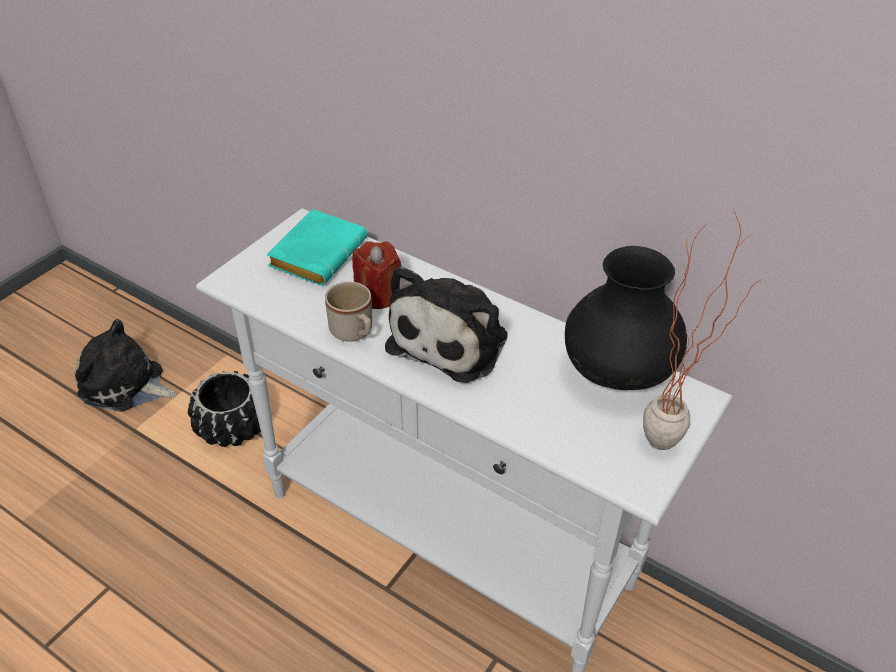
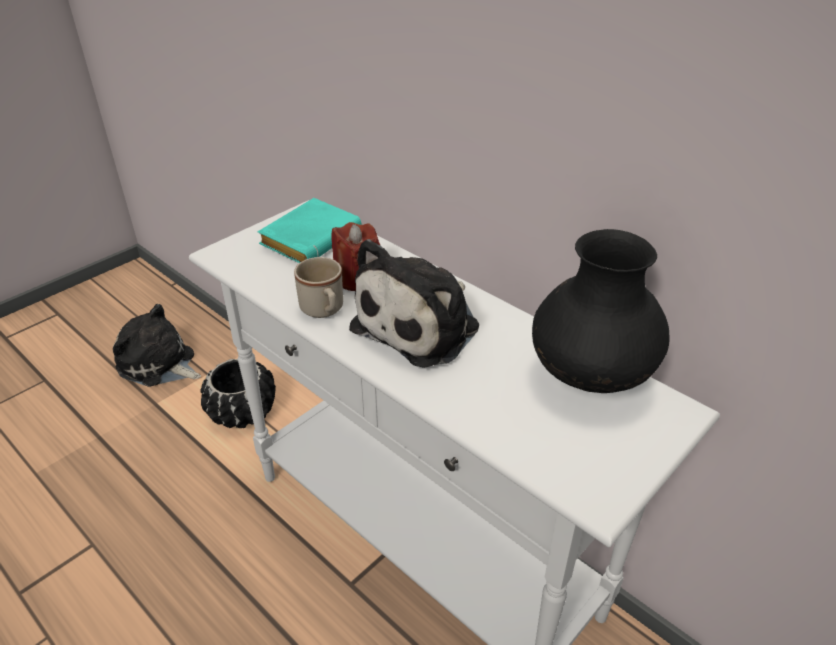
camera: 10 degrees right, 5 degrees down
(673, 440) = (643, 453): potted plant -> none

